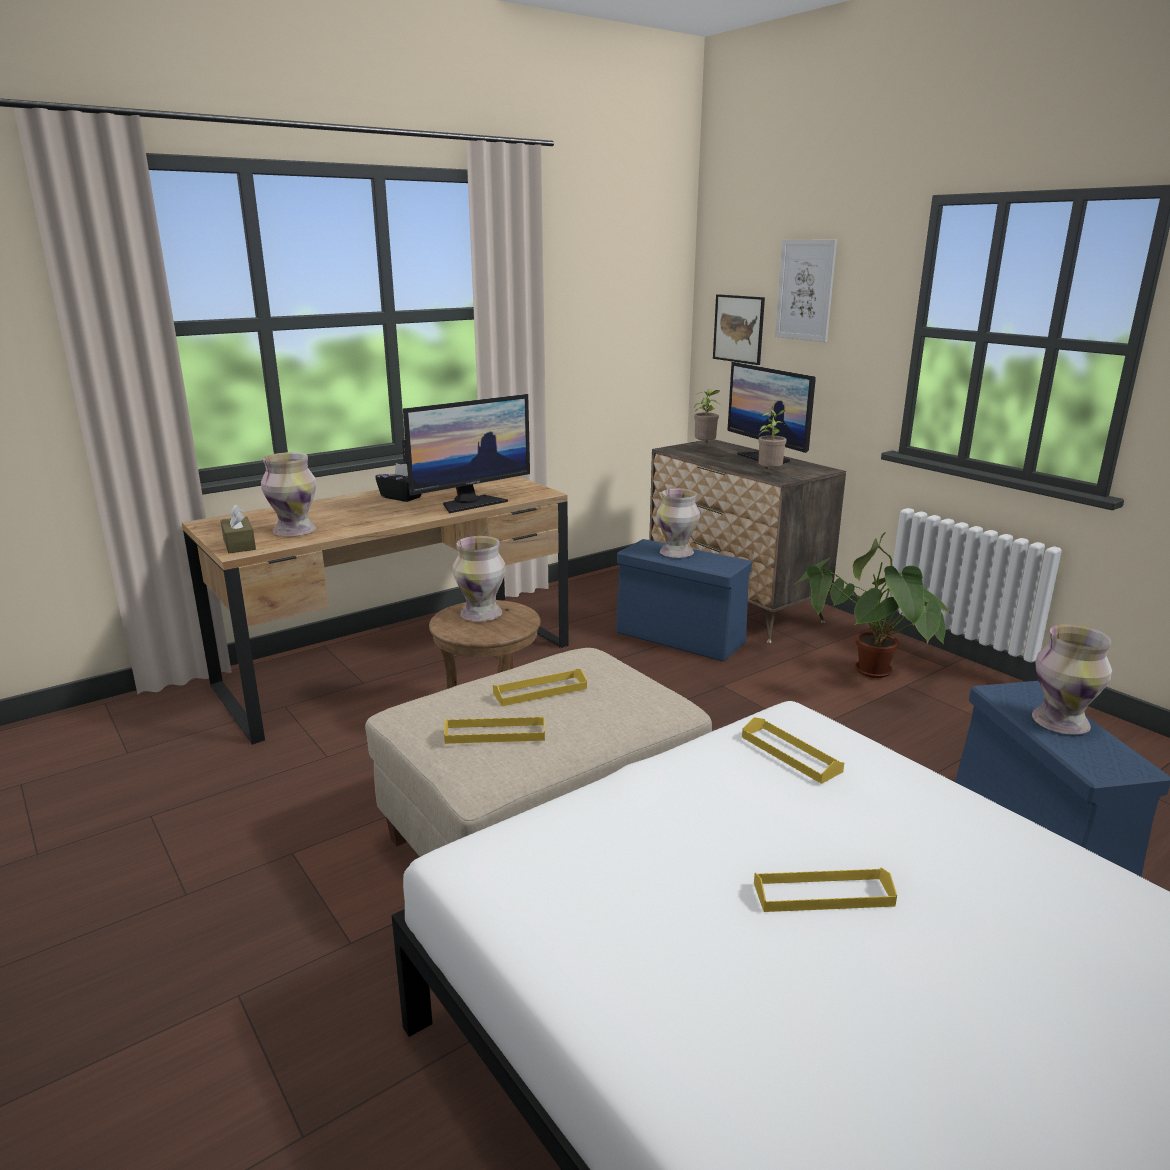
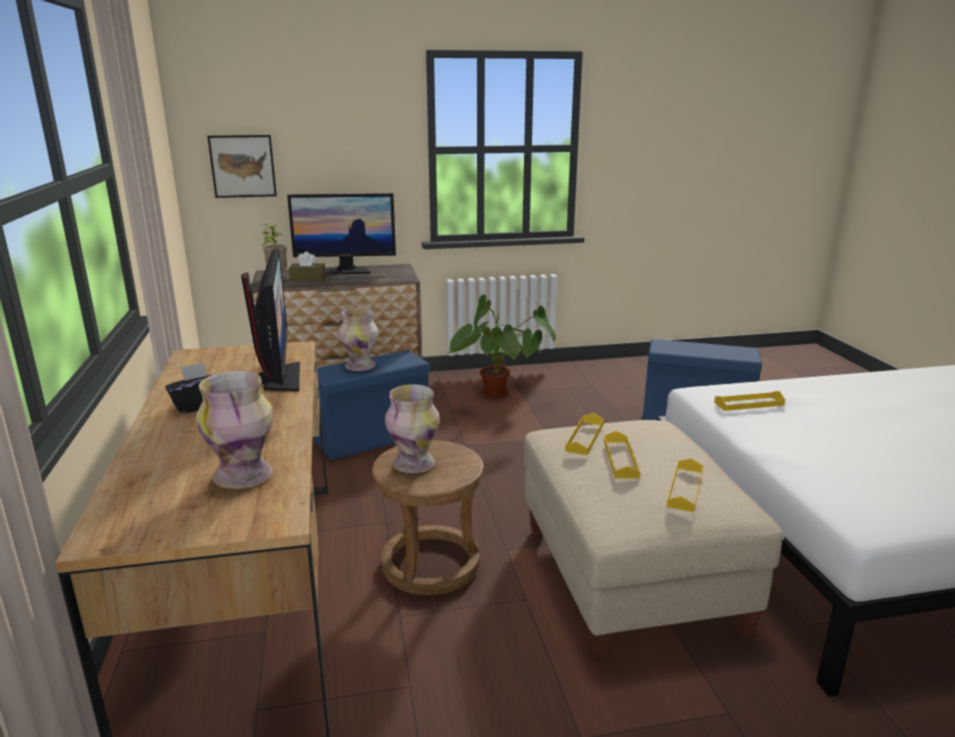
camera: 65 degrees left, 0 degrees up
(239, 544) = (248, 517): brown tissue box -> brown tissue box (308, 279)
(769, 473) = (386, 278): potted plant -> none
(805, 290) = (317, 126): picture -> none
(823, 894) = (891, 433): yellow tray -> yellow tray (584, 438)
(1061, 723) = (701, 349): vase -> none

